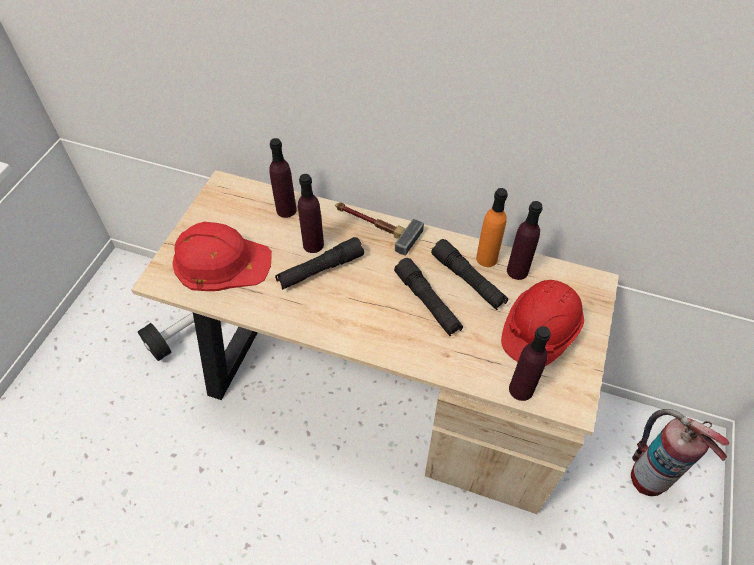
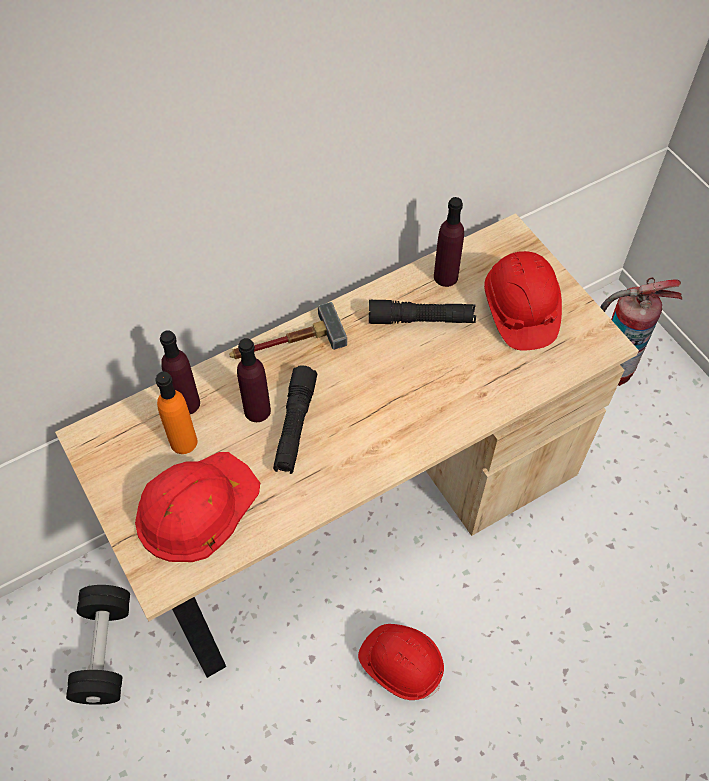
camera: 50 degrees left, 5 degrees up
(298, 498) = (401, 664): none -> red hard hat
(427, 302) = (416, 367): black flashlight -> none
(486, 258) = (411, 287): orange bottle -> orange bottle (183, 442)
(521, 389) = (562, 367): purple bottle -> none

